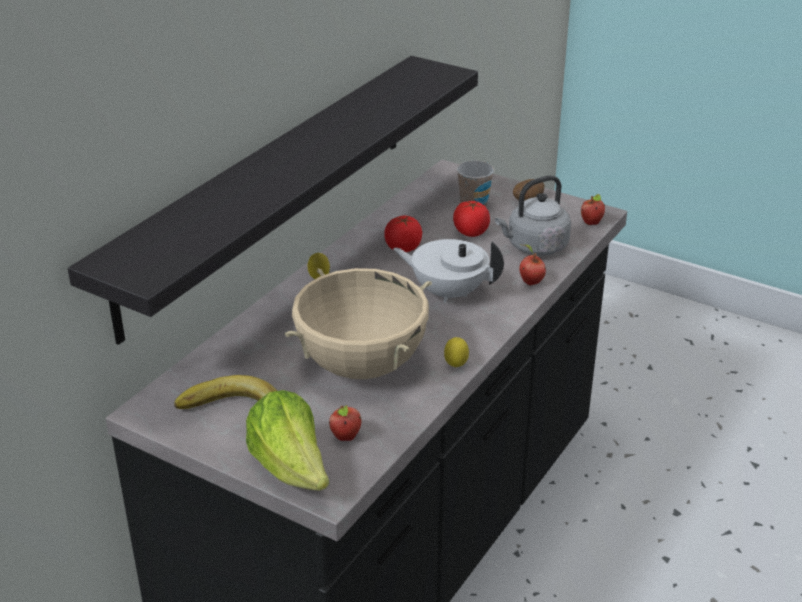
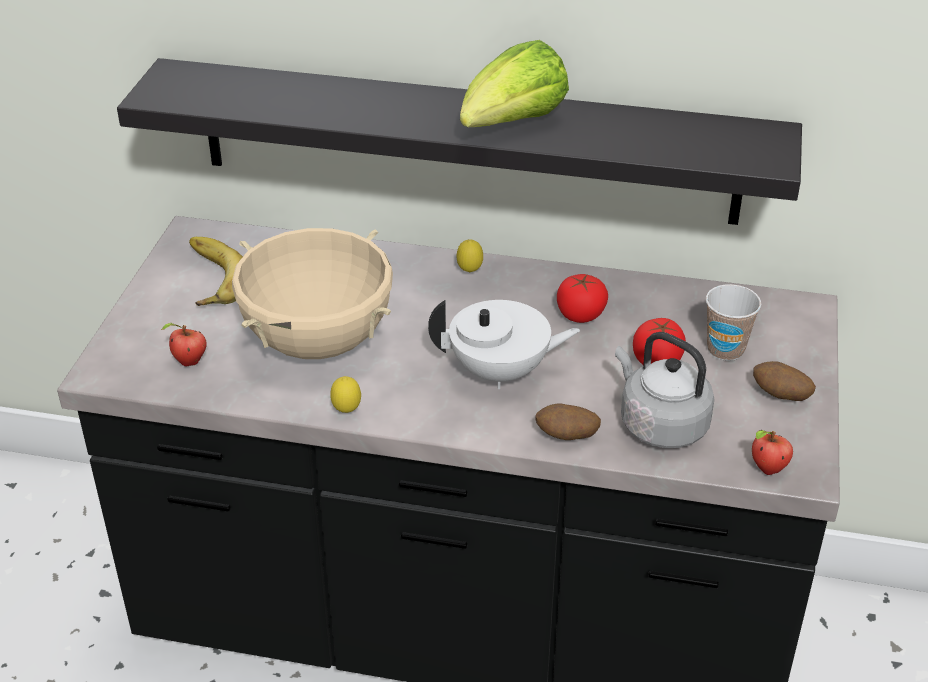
camera: 70 degrees right, 5 degrees up
(291, 469) = (129, 340): lettuce -> lettuce (512, 124)
(448, 292) = (501, 372): white teapot -> white teapot turned 90 degrees clockwise
(530, 282) = (566, 437): apple -> potato

